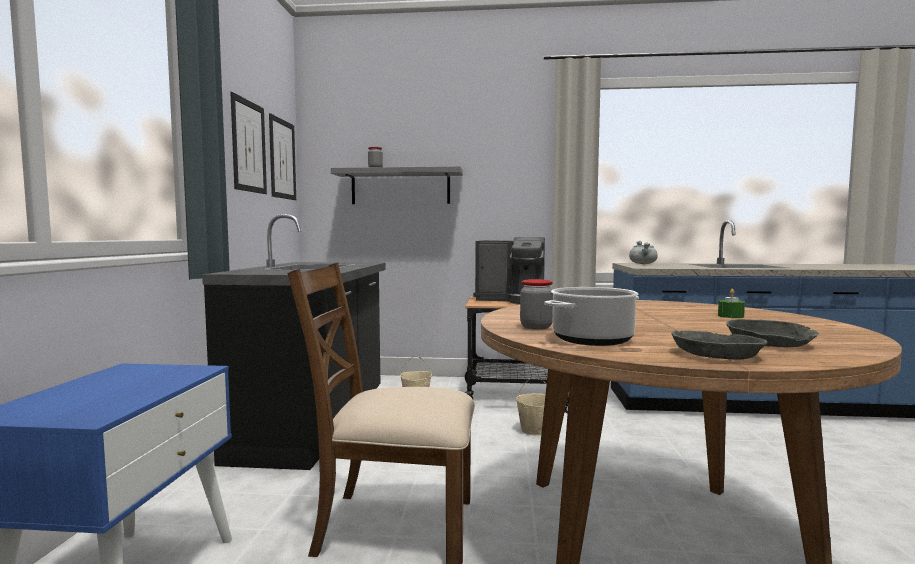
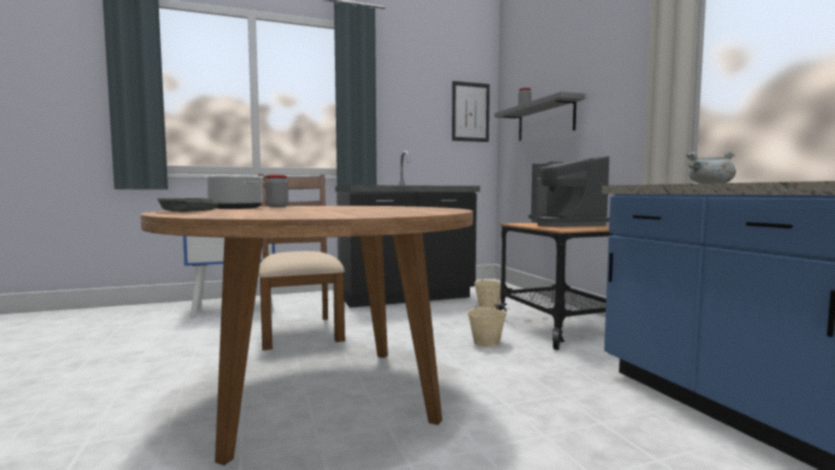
camera: 65 degrees right, 0 degrees up
(248, 146) = (423, 108): picture -> none
(730, 316) = (371, 212): green candle -> none
(769, 343) = (231, 213): grey bowl -> none

